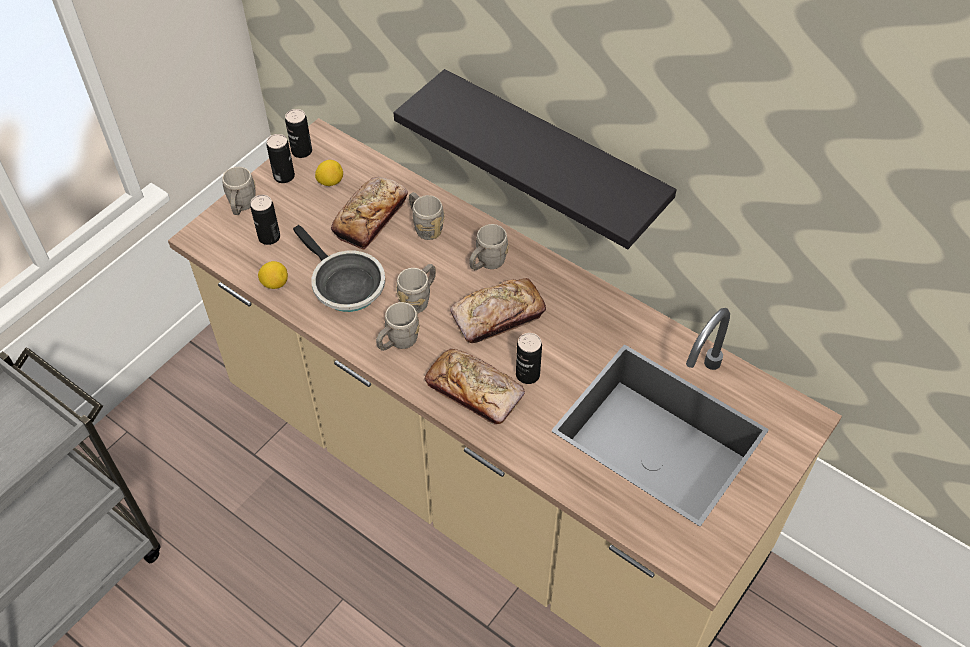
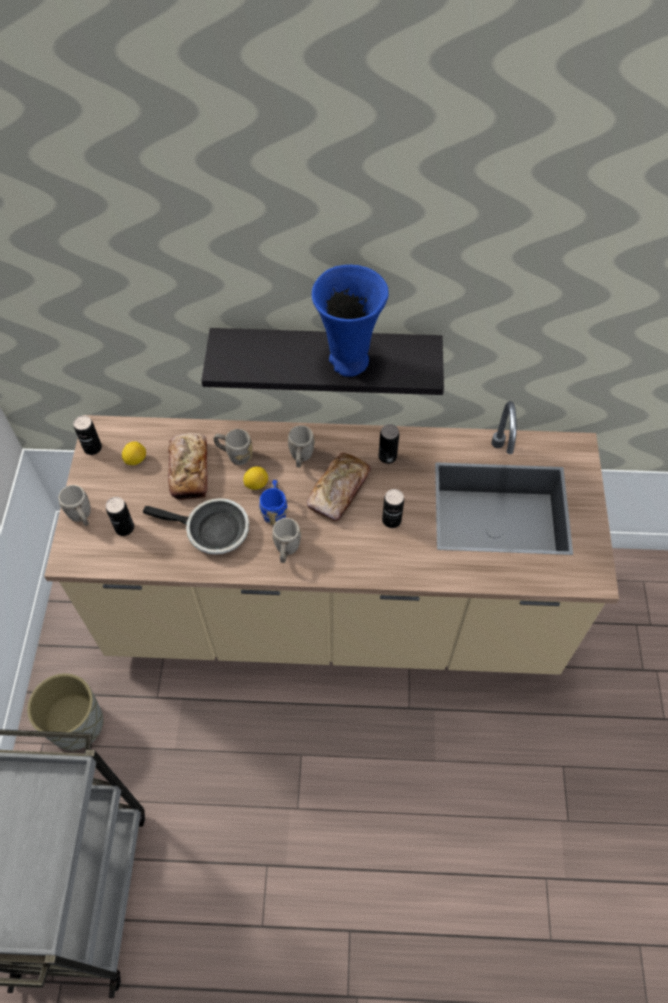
camera: 35 degrees left, 5 degrees up
(167, 432) = (76, 723): none -> grey planter
(275, 283) = (159, 560): lemon -> lemon (256, 484)
(284, 176) = (95, 475): can -> can (387, 456)
(419, 299) = (275, 510): grey mug -> blue mug
(474, 392) = (367, 553): bread -> none
(551, 166) = (348, 362): none -> blue vase

